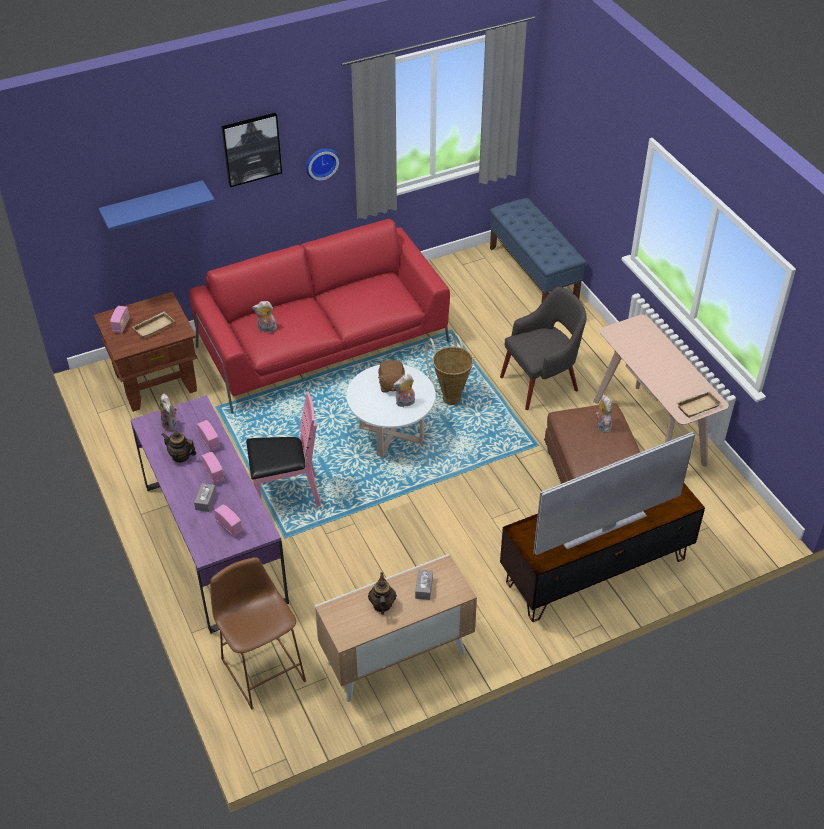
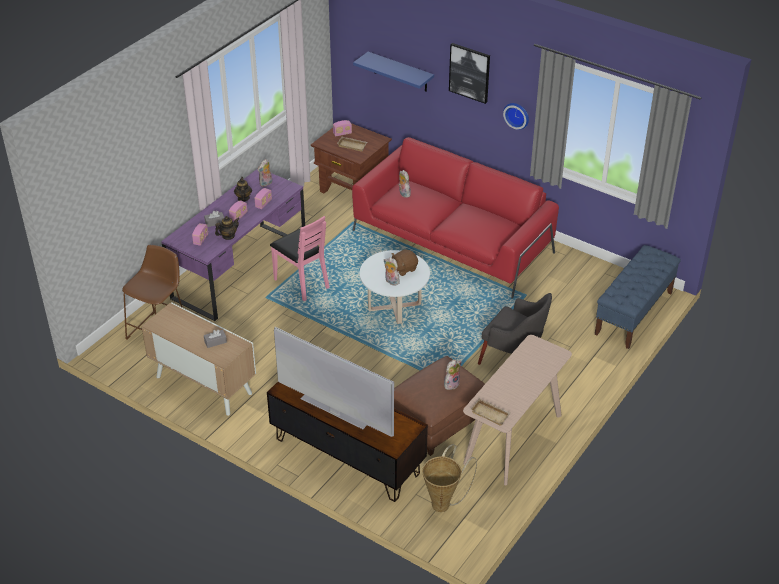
camera: 60 degrees right, 5 degrees down
(382, 604) = (190, 329): teapot -> teapot (228, 236)
(450, 396) = (457, 320): basket -> basket (443, 503)

